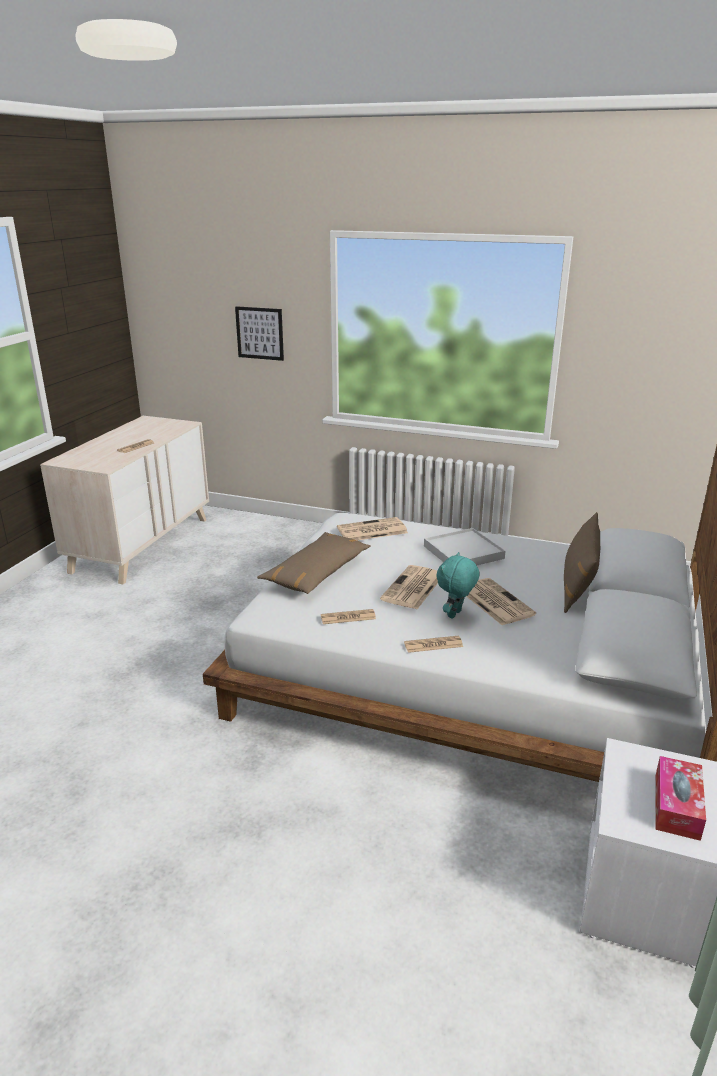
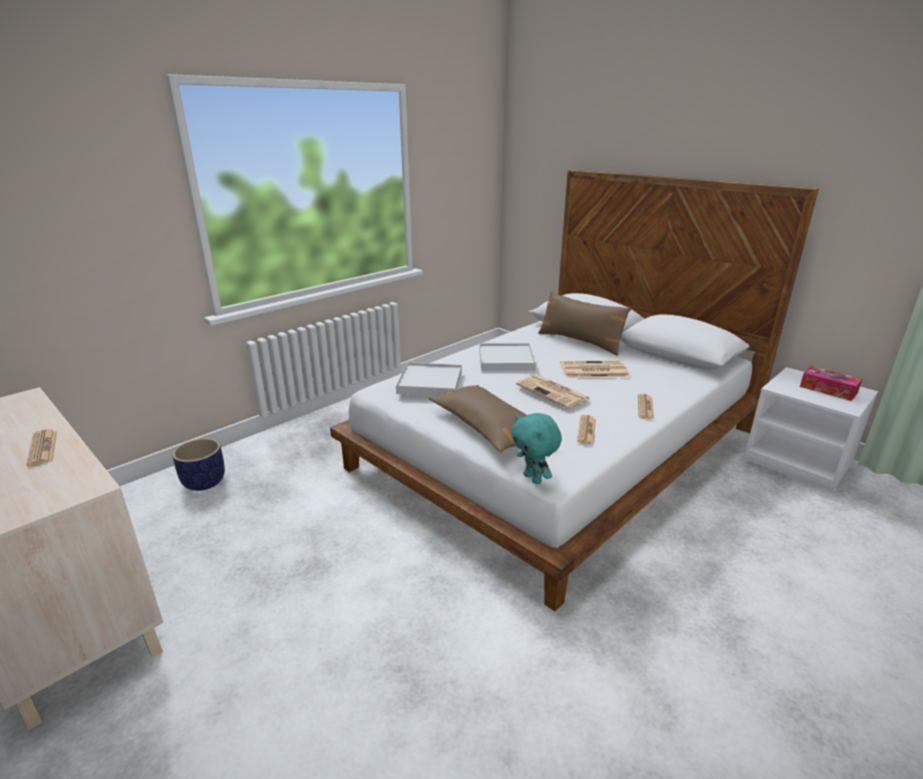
camera: 65 degrees left, 0 degrees up
(260, 333) = (83, 231): picture -> none
(273, 534) = (203, 482): none -> planter
(371, 530) = (430, 383): newspaper -> white tray
(455, 614) = (603, 388): turquoise plush toy -> turquoise plush toy (533, 479)

